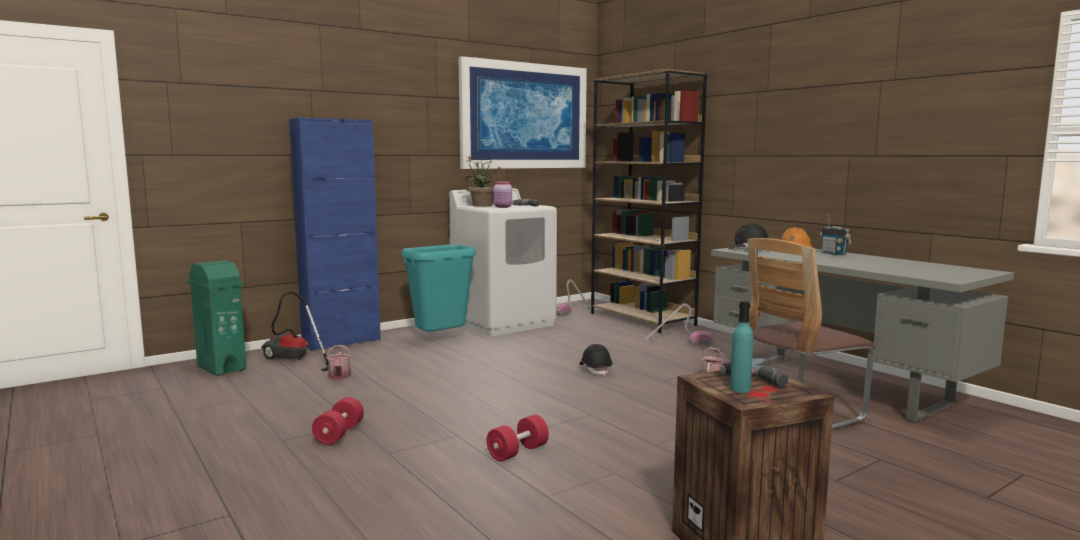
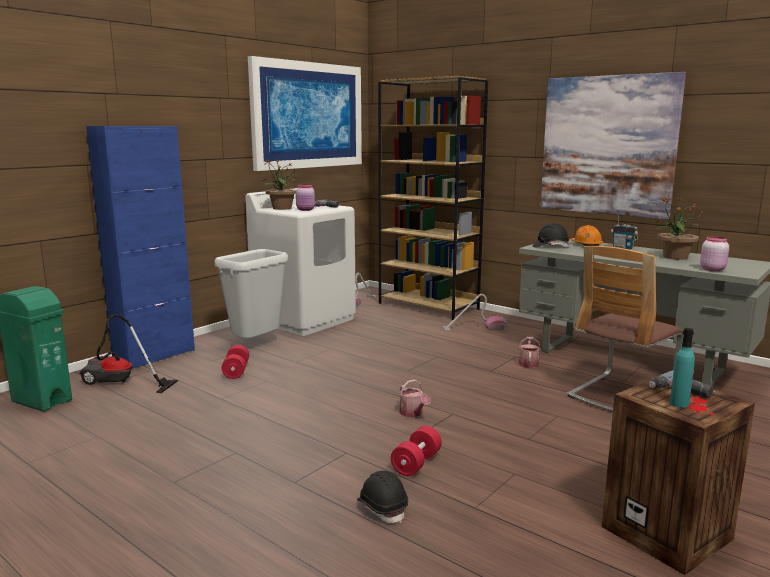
camera: 15 degrees left, 5 degrees up
(339, 377) = (182, 398): watering can -> watering can (413, 413)
(339, 434) = (229, 466): red dumbbell -> red dumbbell (236, 371)
(441, 339) = (256, 344): turquoise trash can -> grey trash can
(595, 370) = (424, 365): black hard hat -> black hard hat (382, 508)
(828, 140) = (607, 146): none -> picture
(885, 263) = (674, 257): none -> potted plant
(915, 274) = (712, 269): none -> pink jar

